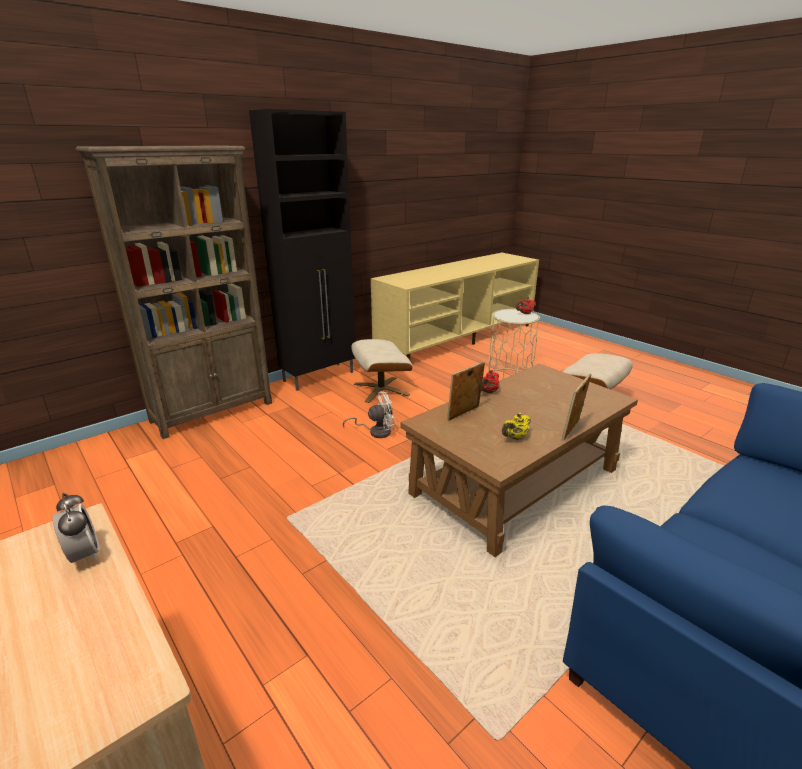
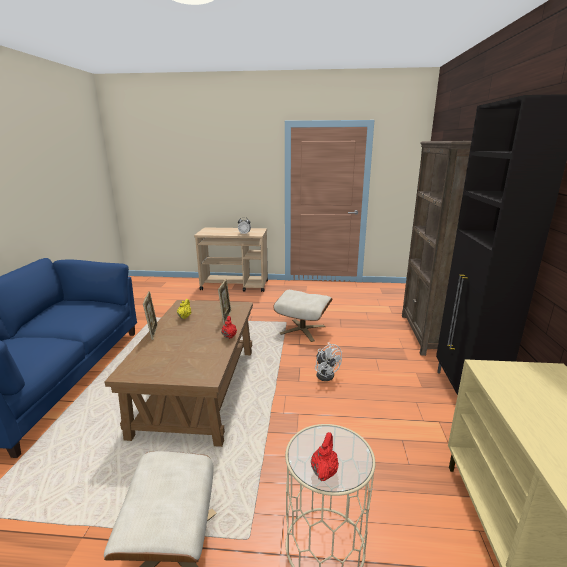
camera: 135 degrees right, 5 degrees down
(376, 431) = (326, 374): white fan -> white fan turned 60 degrees counterclockwise
(380, 389) = (398, 412): beige ottoman -> beige ottoman (303, 330)

